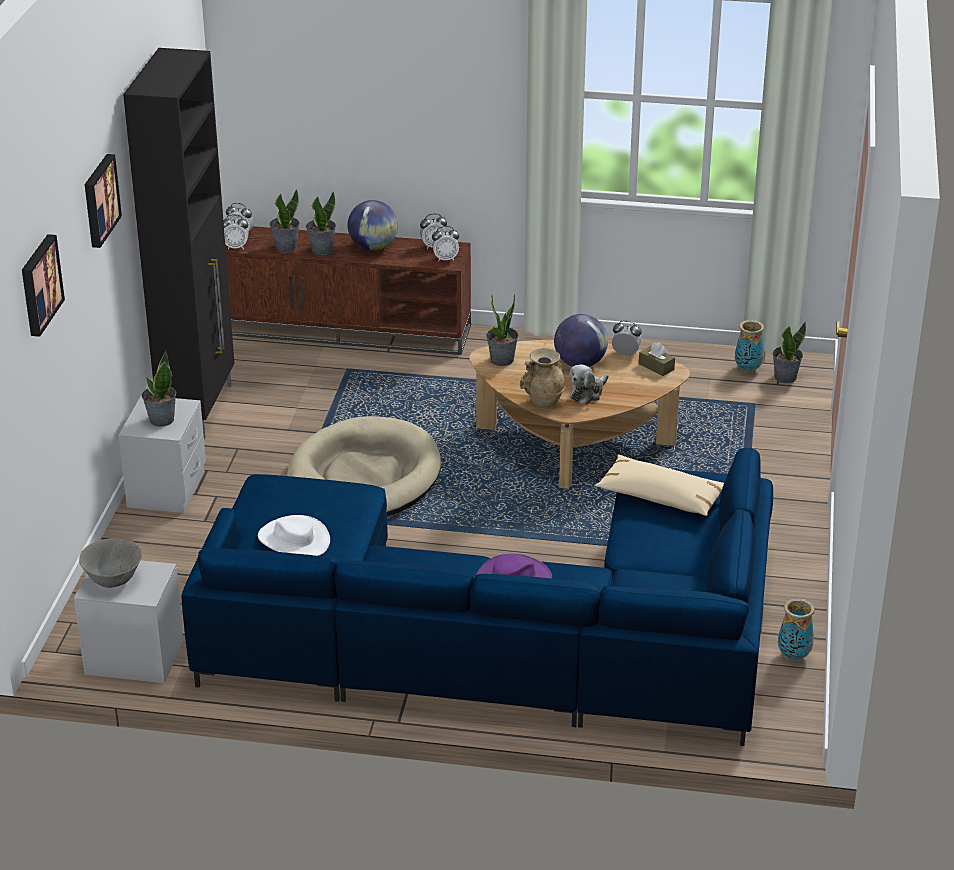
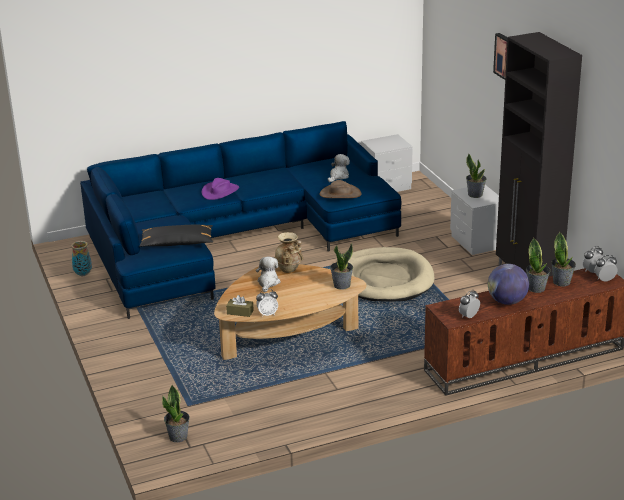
camera: 150 degrees right, 5 degrees down
(39, 284) = (459, 28): picture -> none
(113, 580) = (391, 142): grey bowl -> none
(294, 539) = (338, 176): white hat -> plush toy
(336, 500) = (340, 194): none -> brown hat
(445, 259) = (447, 310): alarm clock -> none
(580, 364) = (291, 298): globe -> none
(661, 496) = (177, 243): beige pillow -> black pillow
(747, 369) = (211, 433): vase -> none

